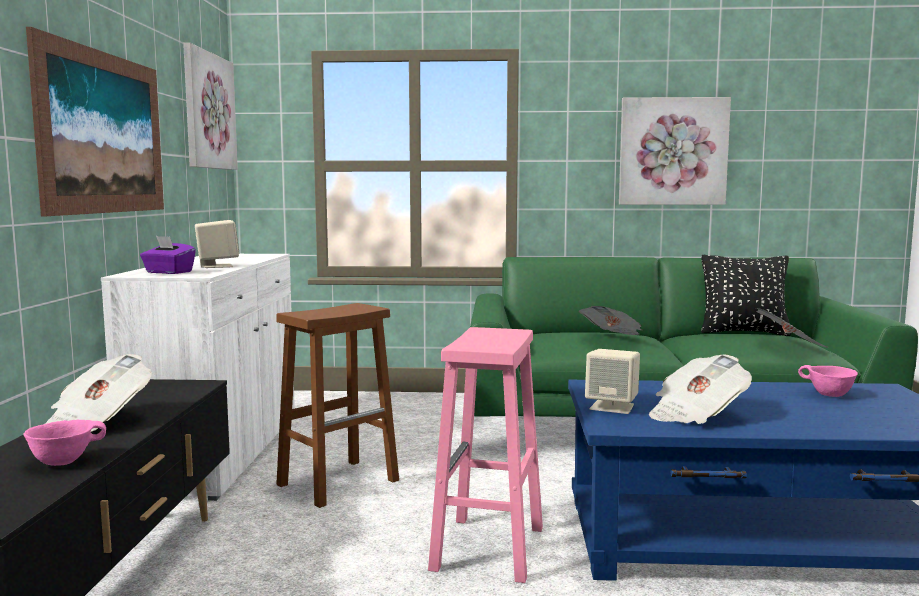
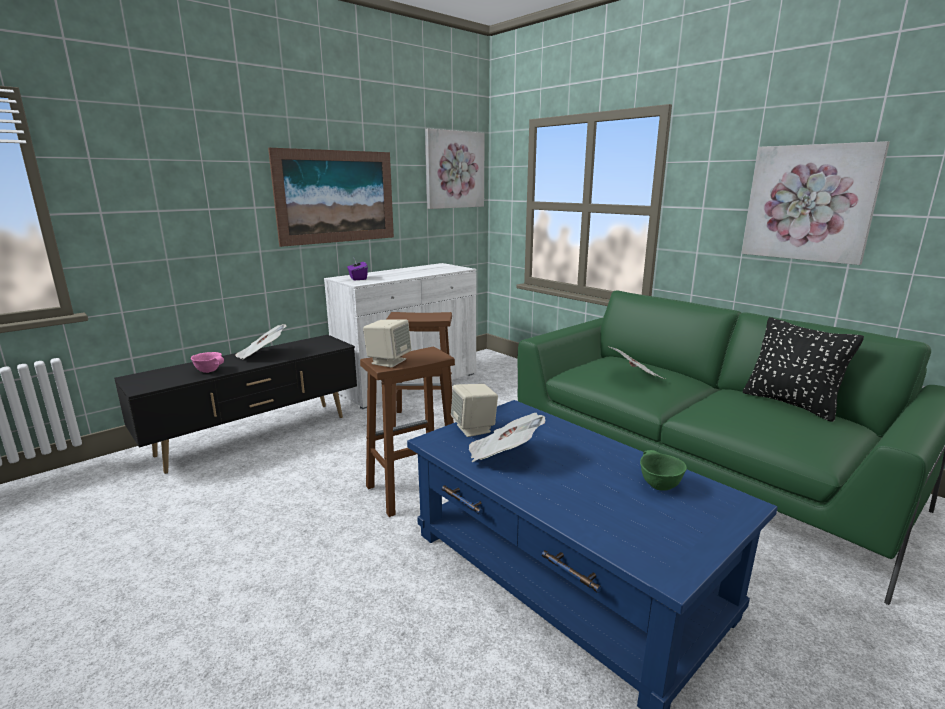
camera: 45 degrees right, 10 degrees up
(217, 266) = (396, 276): beige speaker -> beige speaker (388, 361)
(488, 549) = (411, 490): pink stool -> brown stool
(790, 346) = (787, 431): newspaper -> none
(828, 395) = (658, 485): pink bowl -> green bowl

